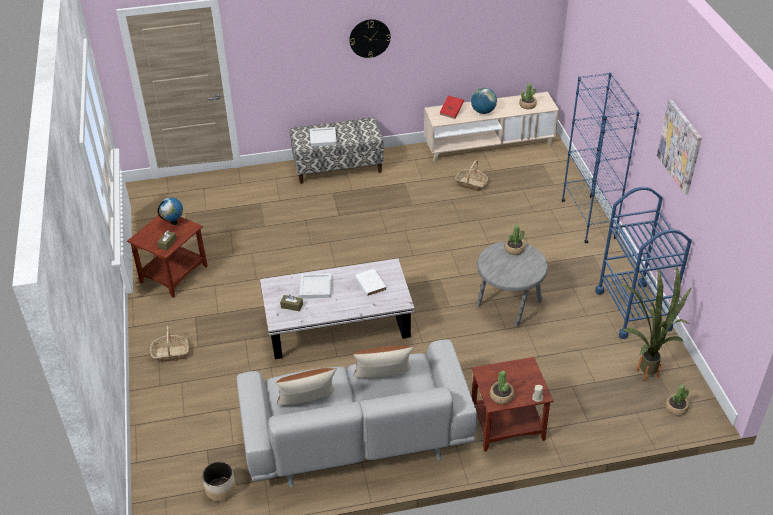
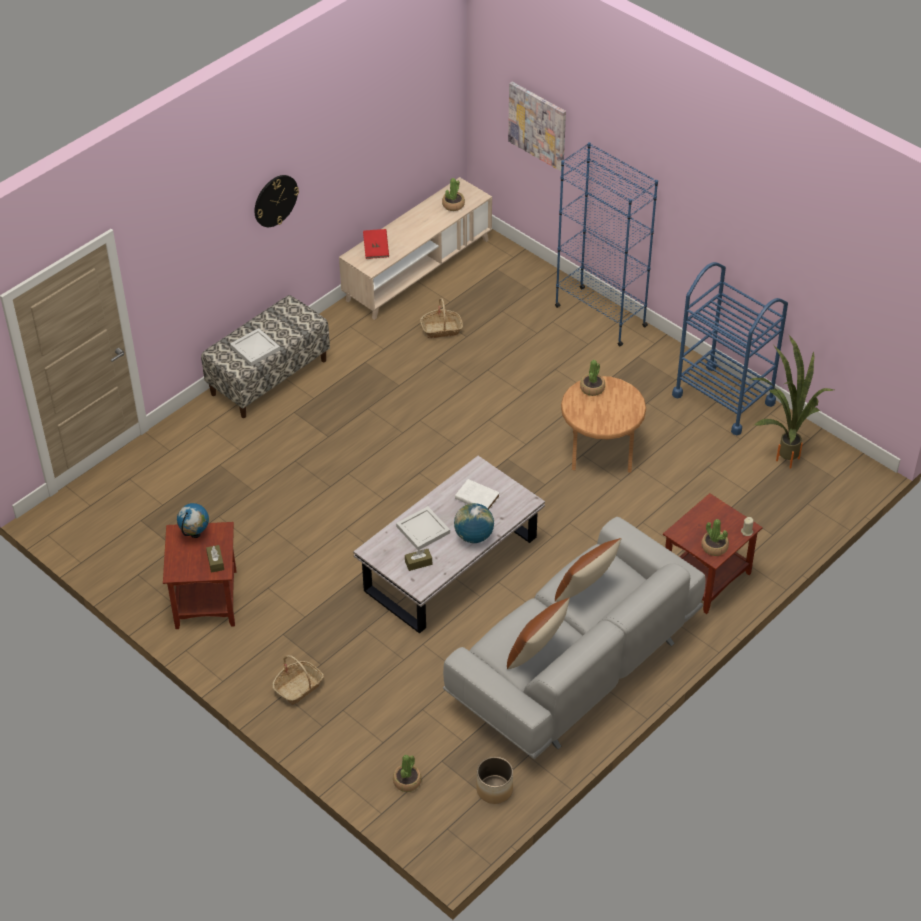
camera: 35 degrees left, 5 degrees up
(483, 111) = (411, 234): globe -> globe (474, 536)
(508, 303) = (600, 451): grey side table -> brown side table
(676, 408) = (838, 481): potted plant -> potted plant (407, 781)
(680, 146) = (738, 208): picture -> picture (538, 125)

